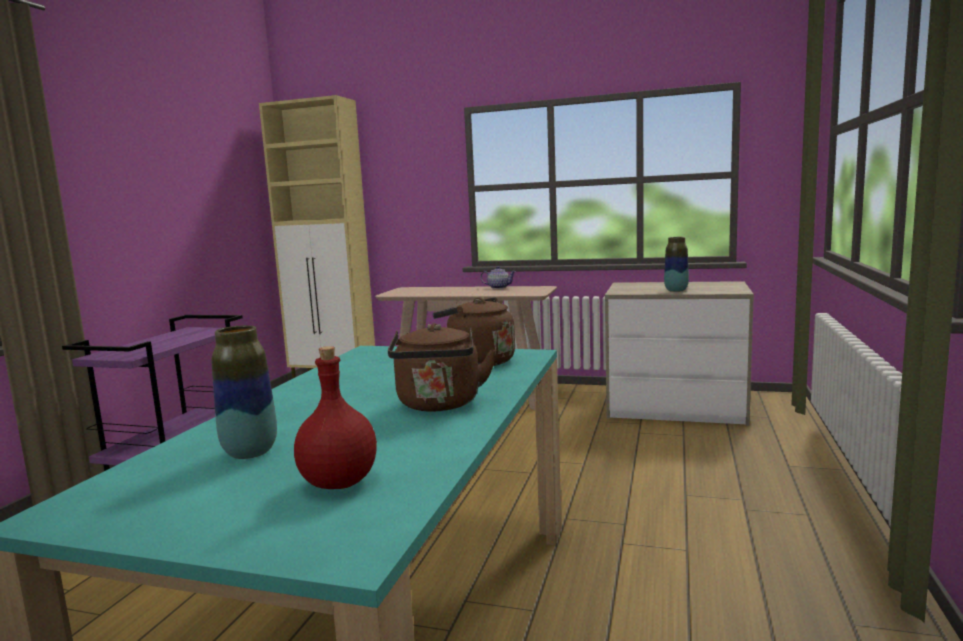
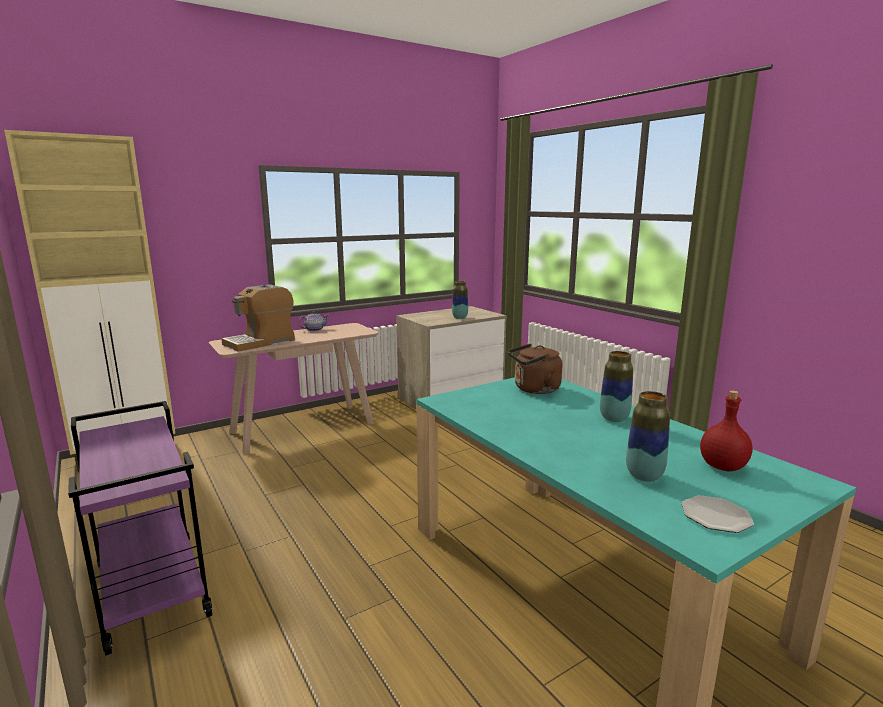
camera: 50 degrees left, 5 degrees up
(148, 506) = (716, 516): none -> plate
(426, 291) = (260, 342): none -> coffee machine
(439, 405) = (614, 418): brown kettle -> vase

